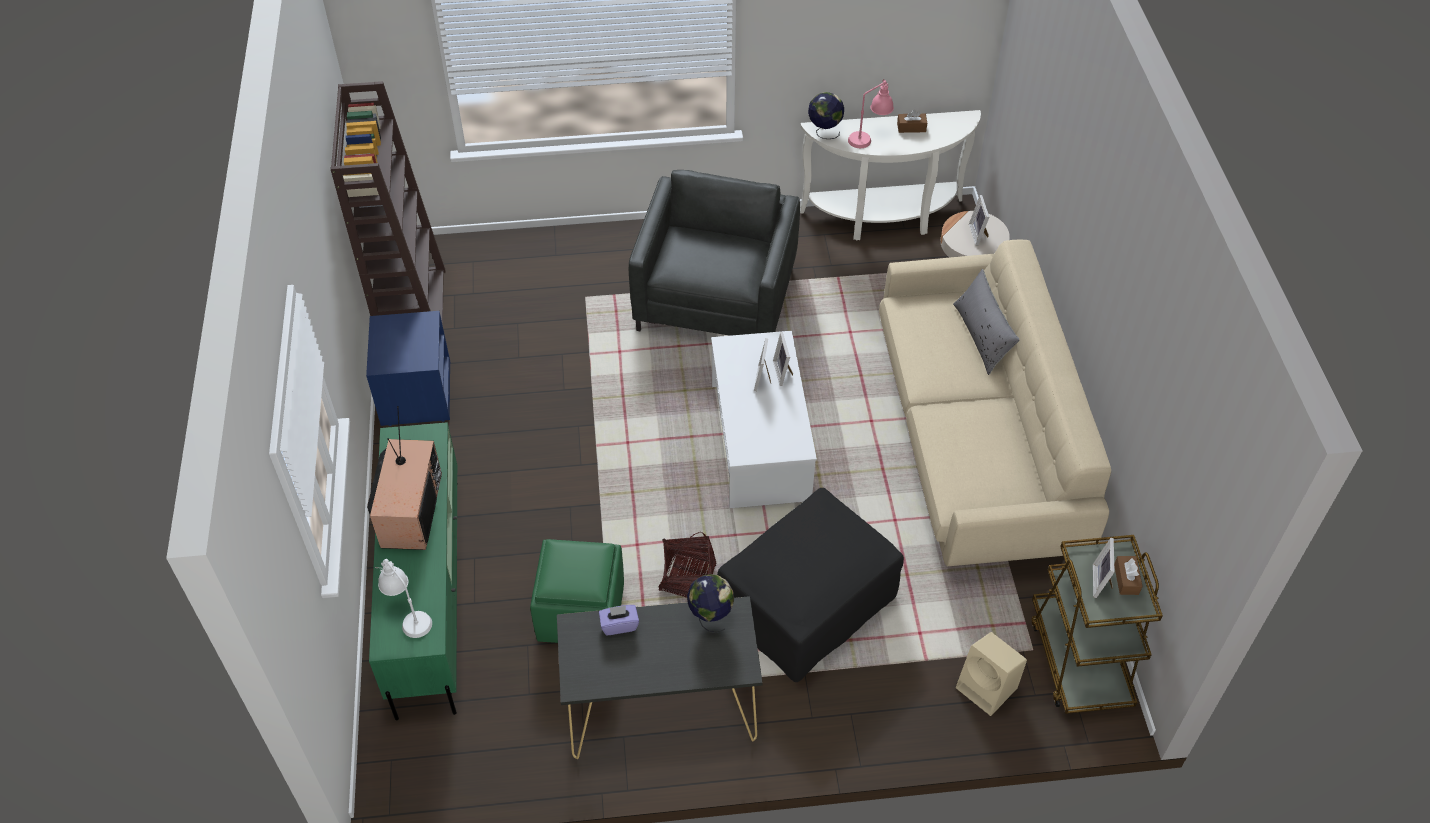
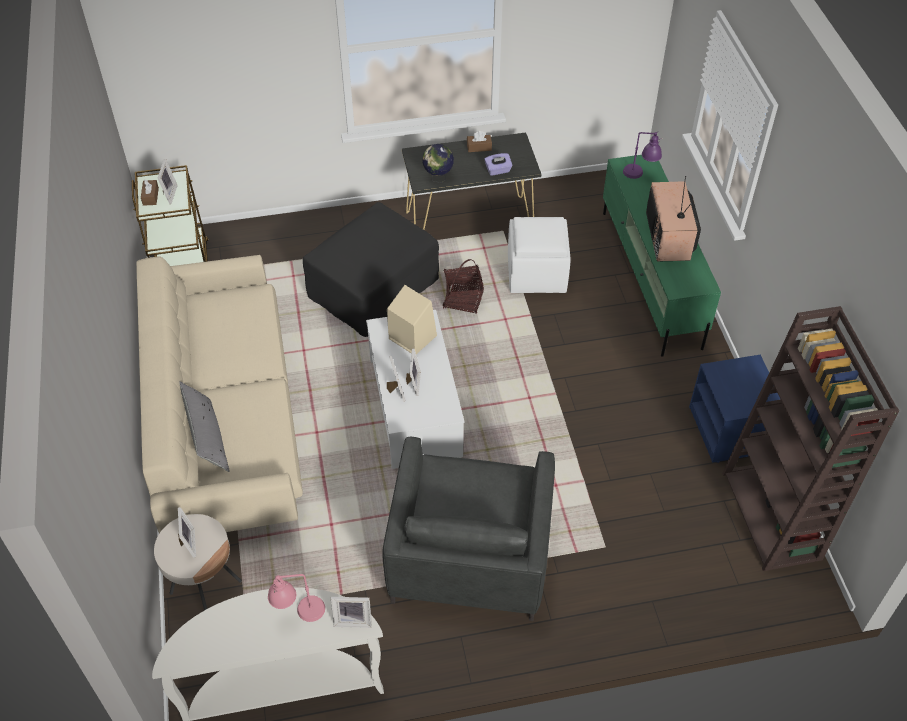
camera: 175 degrees right, 0 degrees up
(408, 616) = (640, 175): white table lamp -> purple table lamp
(582, 611) = (536, 274): green ottoman -> white ottoman
(824, 132) = (353, 619): globe -> picture frame
(911, 127) = (245, 636): brown tissue box -> brown tissue box (479, 147)
(988, 688) = (250, 248): beige speaker -> beige speaker (411, 337)

